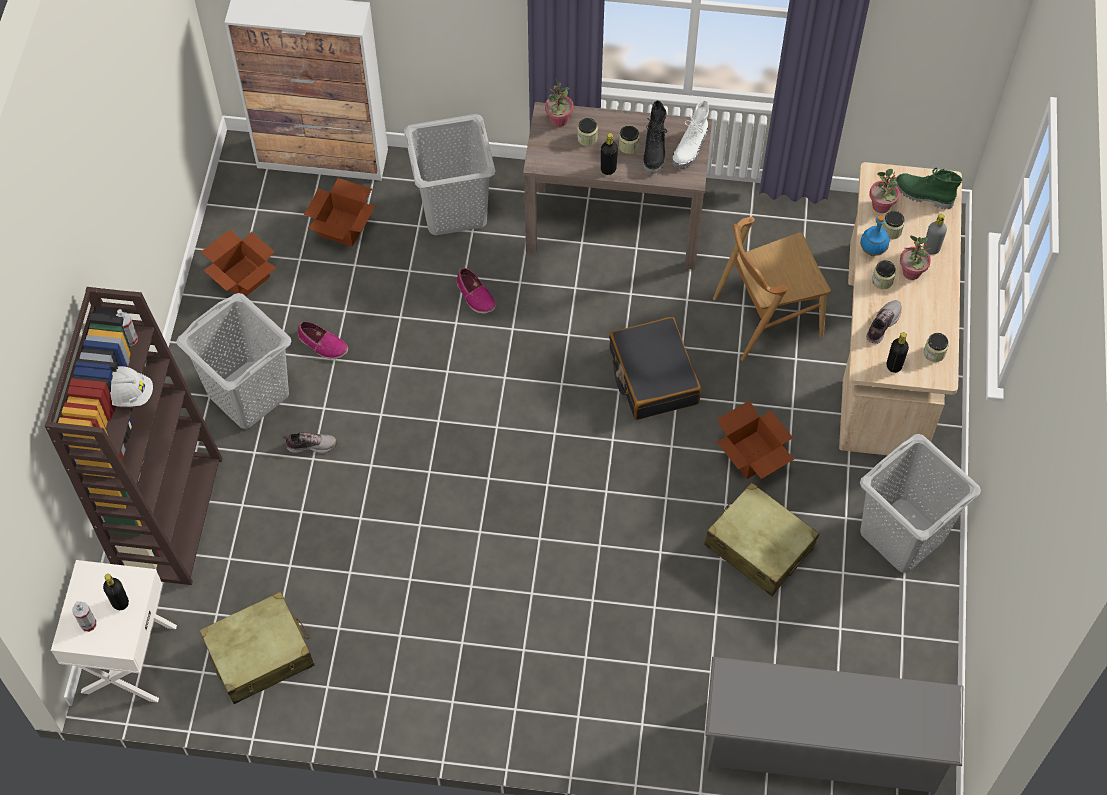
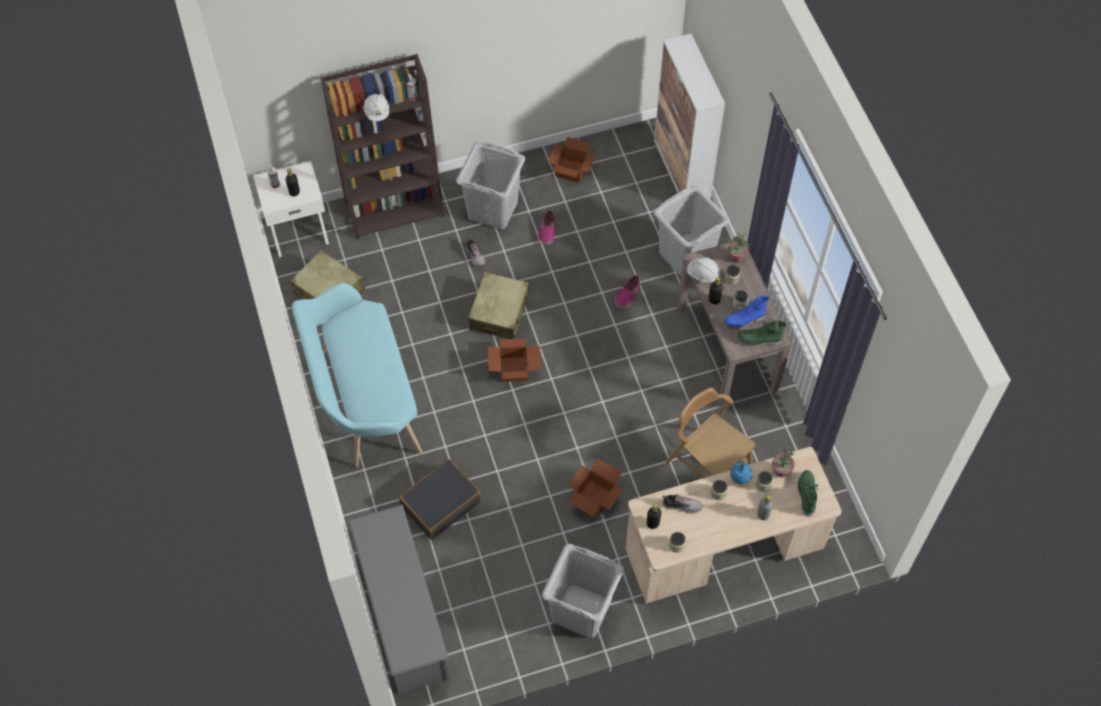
camera: 65 degrees right, 0 degrees up
(344, 226) = (638, 203): cardboard box -> cardboard box (515, 370)
(468, 676) = (364, 401): none -> turquoise bench
(564, 164) = (702, 274): none -> white hard hat
(652, 376) = (623, 417): black suitcase -> black suitcase (440, 503)
(655, 152) = (744, 321): black boot -> blue boot
(690, 149) = (759, 340): white boot -> green boot
(759, 546) = (529, 526): beige suitcase -> beige suitcase (499, 312)
(911, 272) = (735, 509): potted plant -> none

